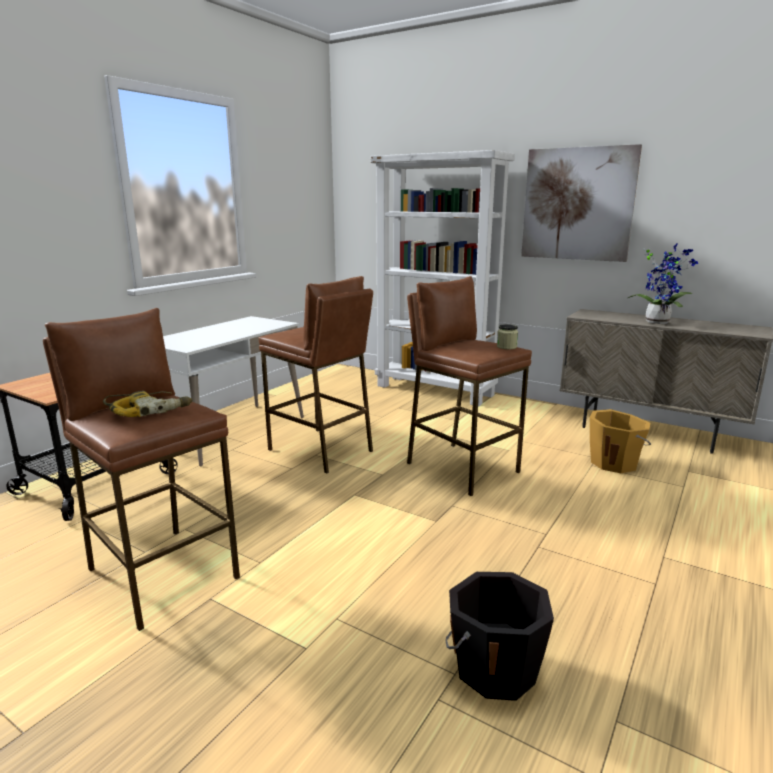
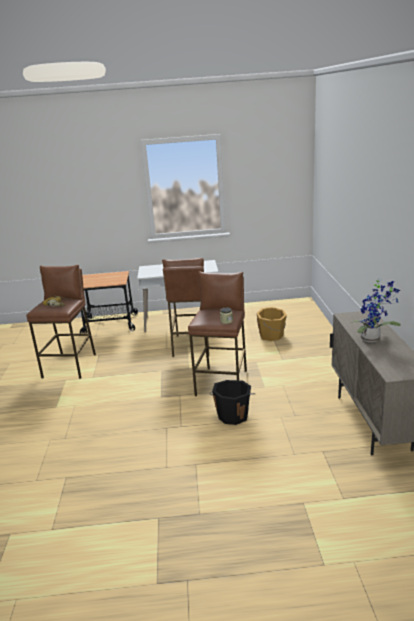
camera: 55 degrees right, 5 degrees up
(435, 390) = (319, 336): white bookcase -> none
(494, 668) = (73, 444): black bucket -> black bucket (233, 415)
(577, 204) = (380, 227): picture -> none
(614, 463) = (296, 423): orange bucket -> orange bucket (272, 336)

